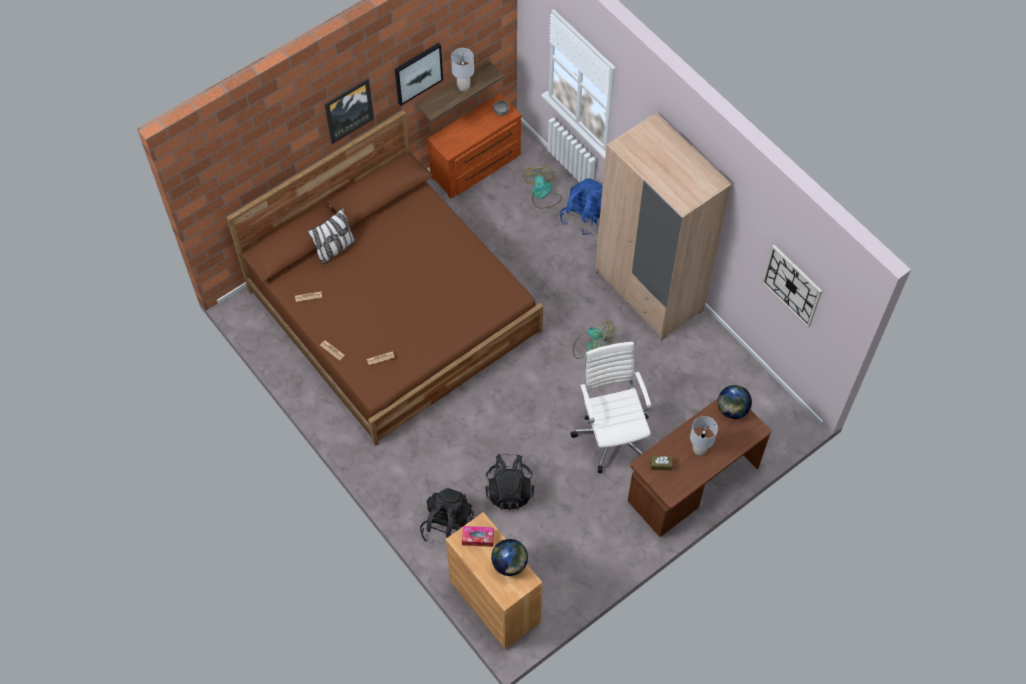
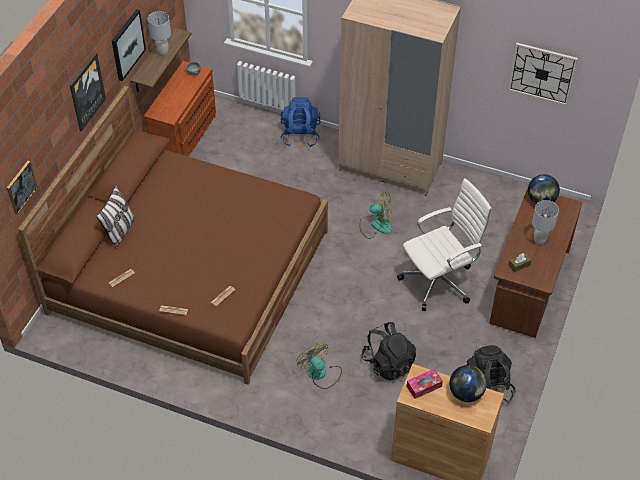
camera: 30 degrees left, 10 degrees down
(240, 182) = (21, 187): none -> picture
(447, 525) = (356, 417): black backpack -> black backpack (487, 386)
(542, 194) = (255, 133): fan -> fan (320, 373)
(612, 434) = (440, 281): white office chair -> white office chair turned 105 degrees clockwise

